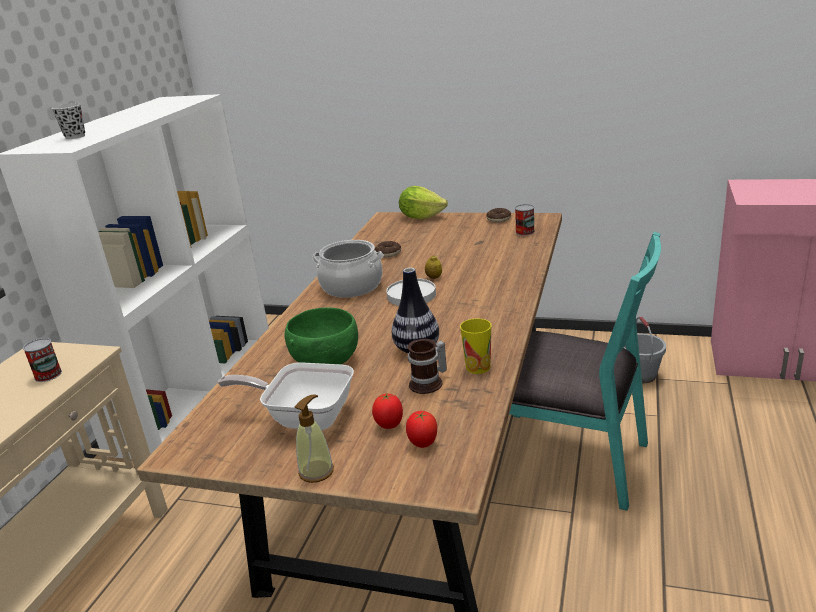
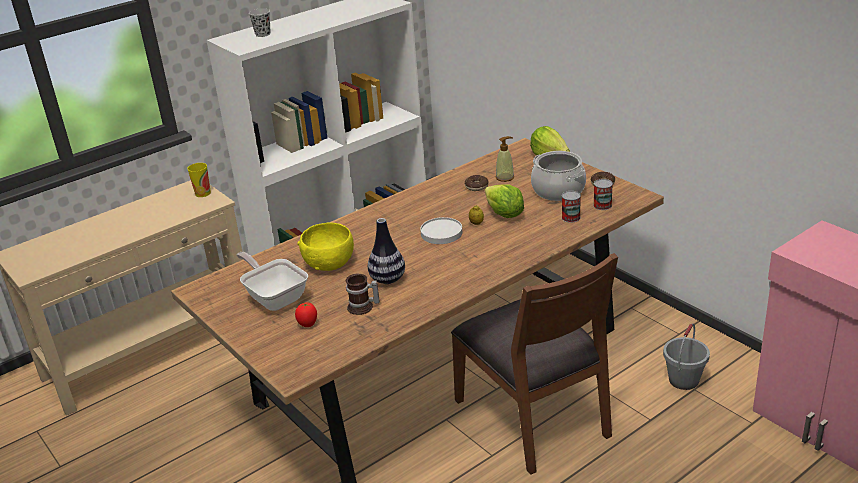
camera: 35 degrees right, 5 degrees up
(48, 375) = (183, 207): can -> can (571, 217)
(316, 471) = (243, 334): soap dispenser -> soap dispenser (505, 177)
(325, 361) = (329, 263): green bowl -> yellow bowl
(351, 287) = (415, 208): cooking pot -> cooking pot (558, 191)
(423, 444) = (309, 345): tomato -> none
(449, 263) = (504, 214): none -> lettuce
(478, 367) = (404, 309): cup -> cup (203, 193)
(566, 459) = (534, 417): turquoise chair -> brown chair

